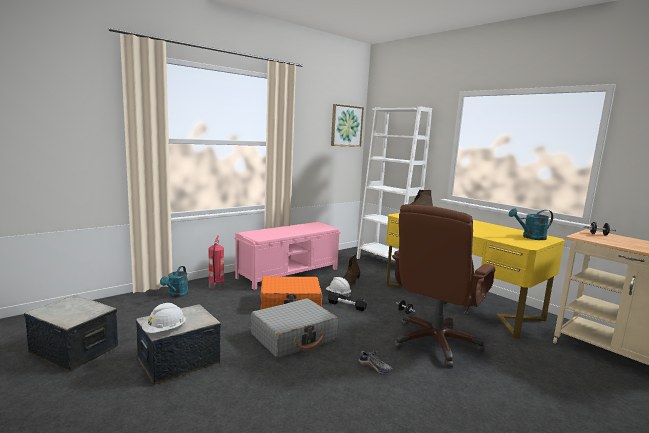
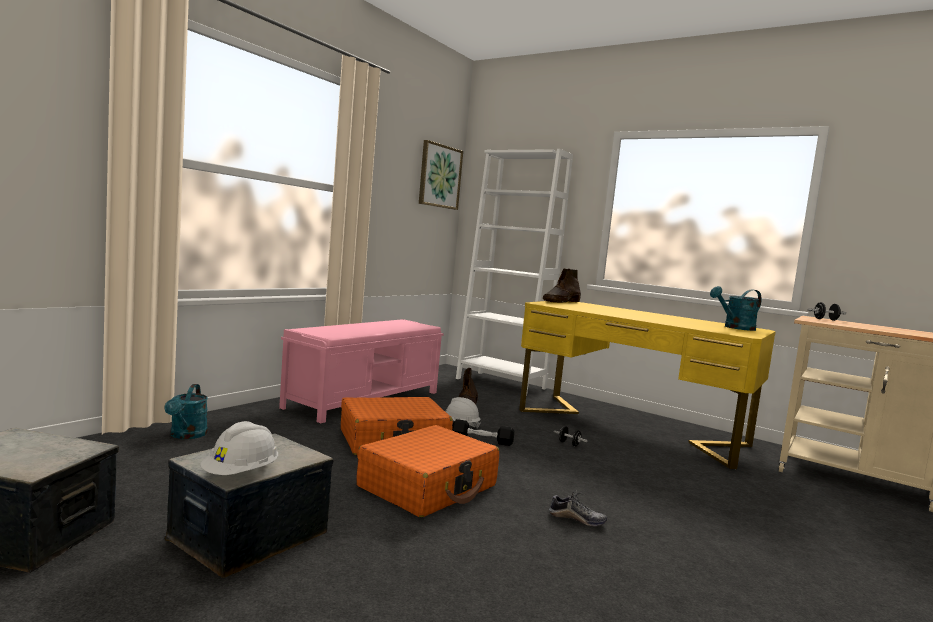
camera: 15 degrees left, 5 degrees down
(216, 286) = (253, 420): fire extinguisher -> none
(294, 337) = (428, 486): grey suitcase -> orange suitcase
(435, 342) = (636, 481): brown office chair -> none

